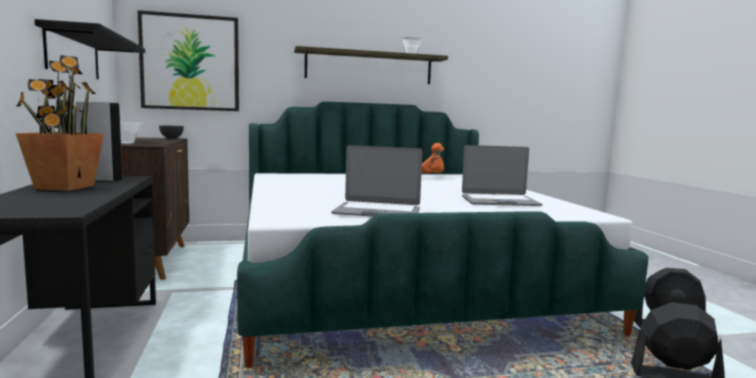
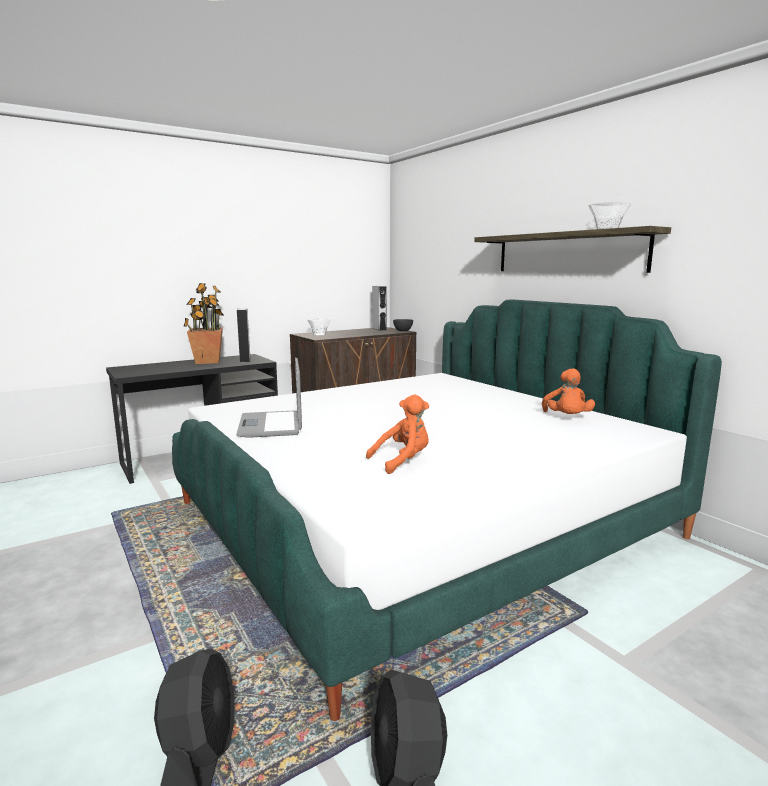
camera: 70 degrees right, 5 degrees up
(73, 54) = (299, 270): black shelf -> none
(138, 138) = (379, 329): none -> grey speaker
(190, 63) = (424, 261): picture -> none
(499, 201) = (403, 461): laptop -> orange plush toy

